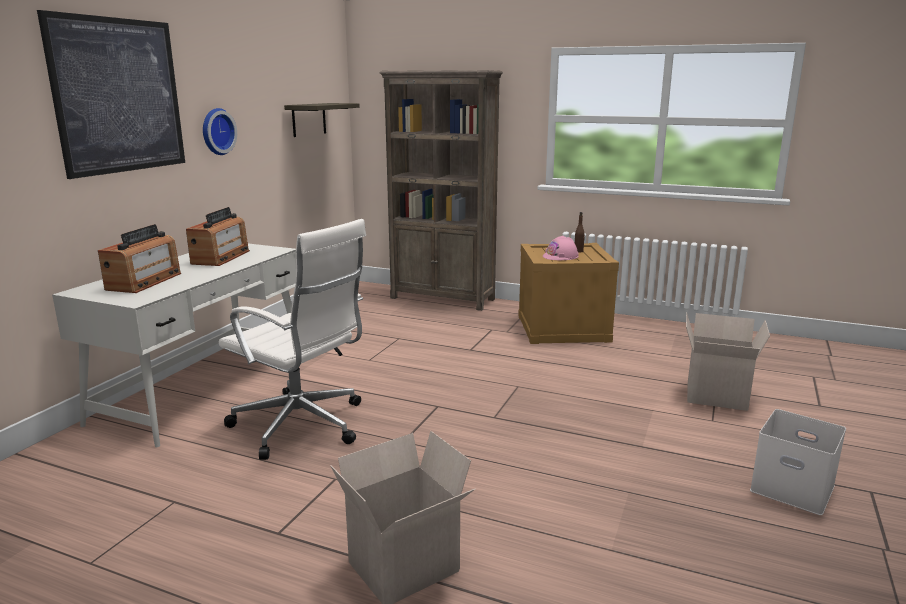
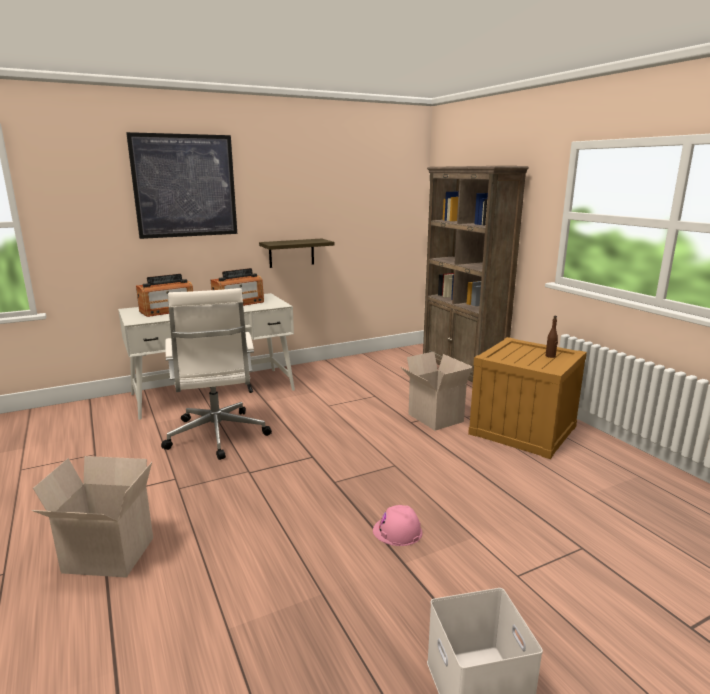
camera: 40 degrees right, 0 degrees up
(216, 131) = (271, 212): wall clock -> none
(309, 119) = (374, 206): shelf -> shelf (291, 253)
(560, 256) = (520, 357): pink hard hat -> pink hard hat (397, 531)
(715, 397) = (565, 555): cardboard box -> cardboard box (433, 418)

